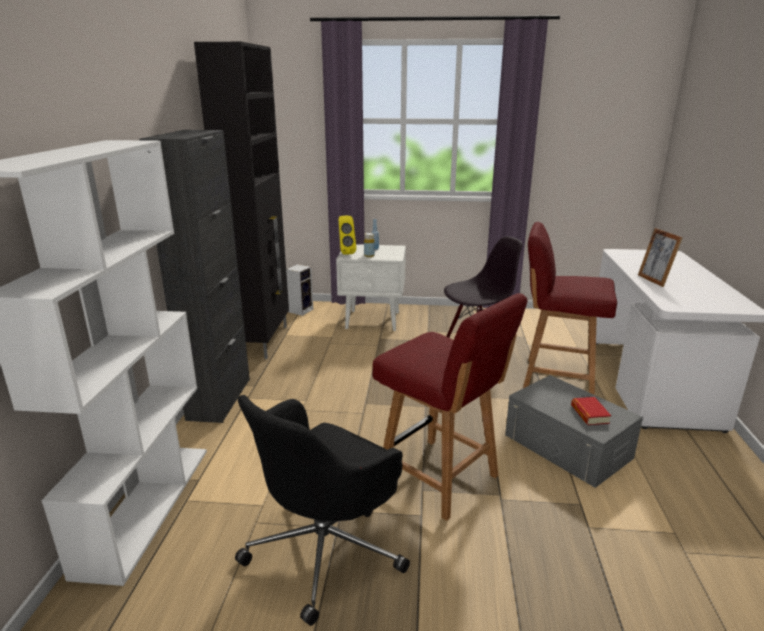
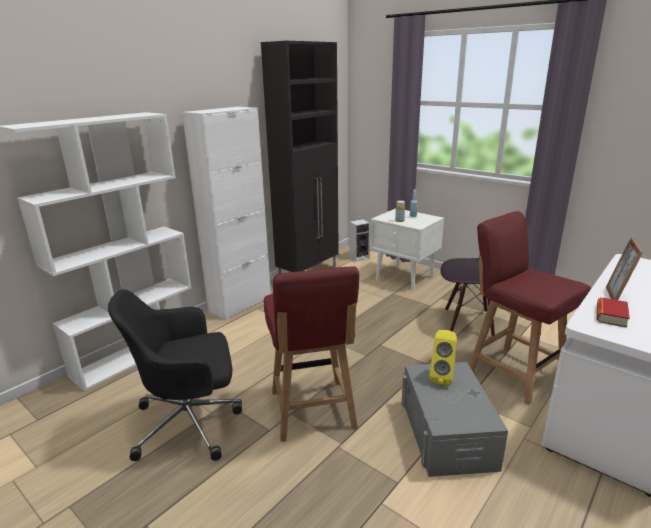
camera: 35 degrees right, 0 degrees up
(219, 399) = (240, 304): black cabinet -> white cabinet
(346, 253) = (385, 215): yellow speaker -> yellow speaker (442, 377)
(589, 414) = (454, 407): book -> book (611, 316)

